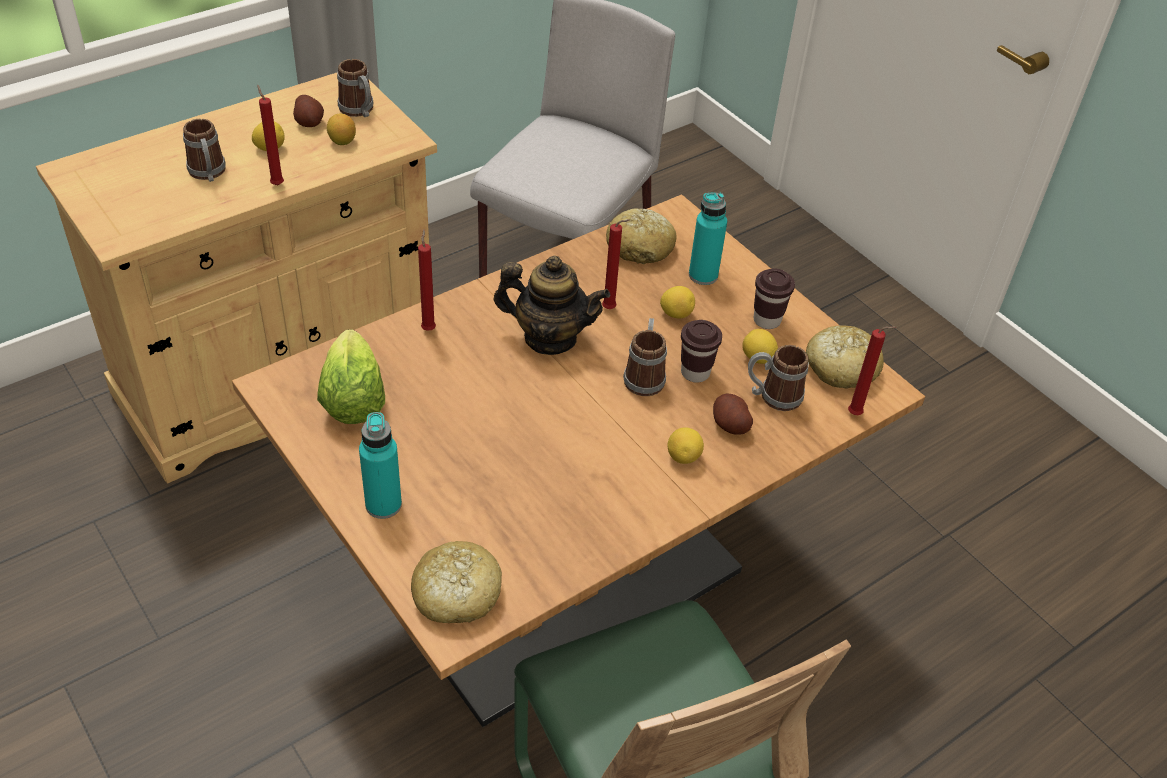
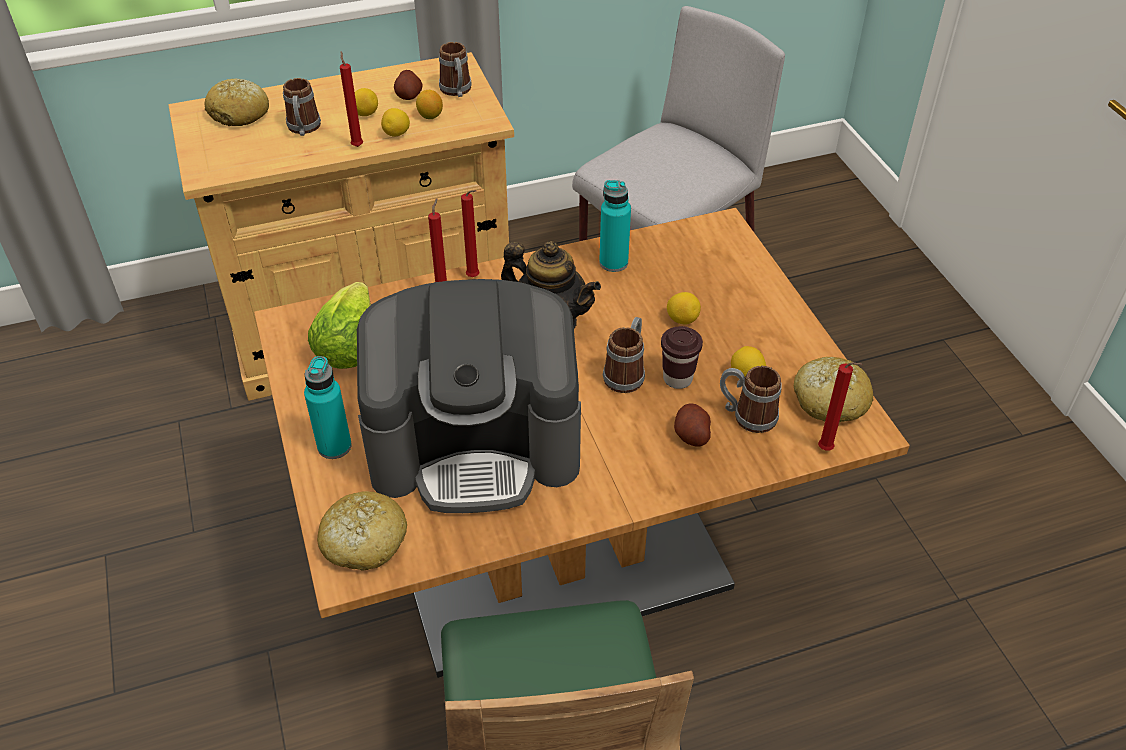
camera: 20 degrees right, 0 degrees up
(527, 472) = (476, 442): none -> coffee machine
(611, 309) = (620, 305): red candle -> red candle (474, 278)
(640, 247) = (673, 251): bread -> bread (240, 114)
(683, 457) = (632, 457): lemon -> lemon (397, 134)
(703, 275) = (724, 287): turquoise bottle -> turquoise bottle (613, 263)
(767, 320) = (771, 341): brown cup -> none

